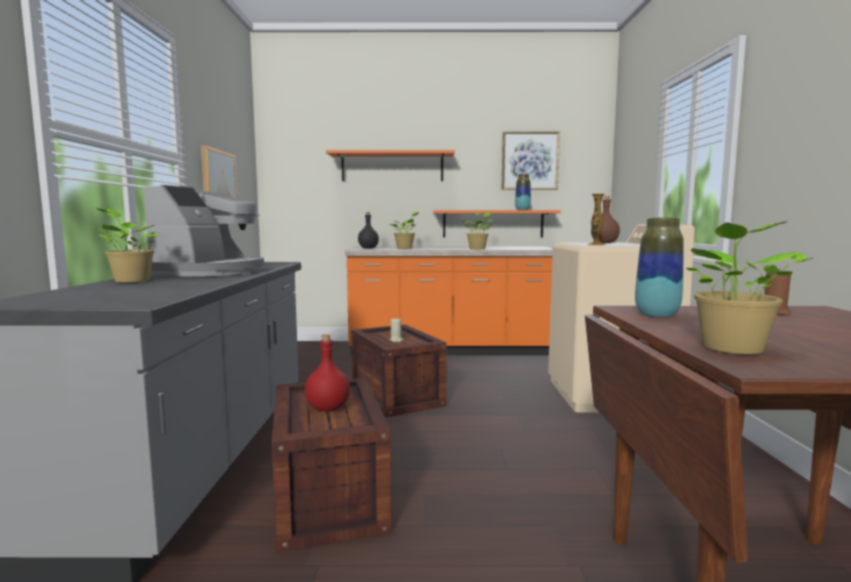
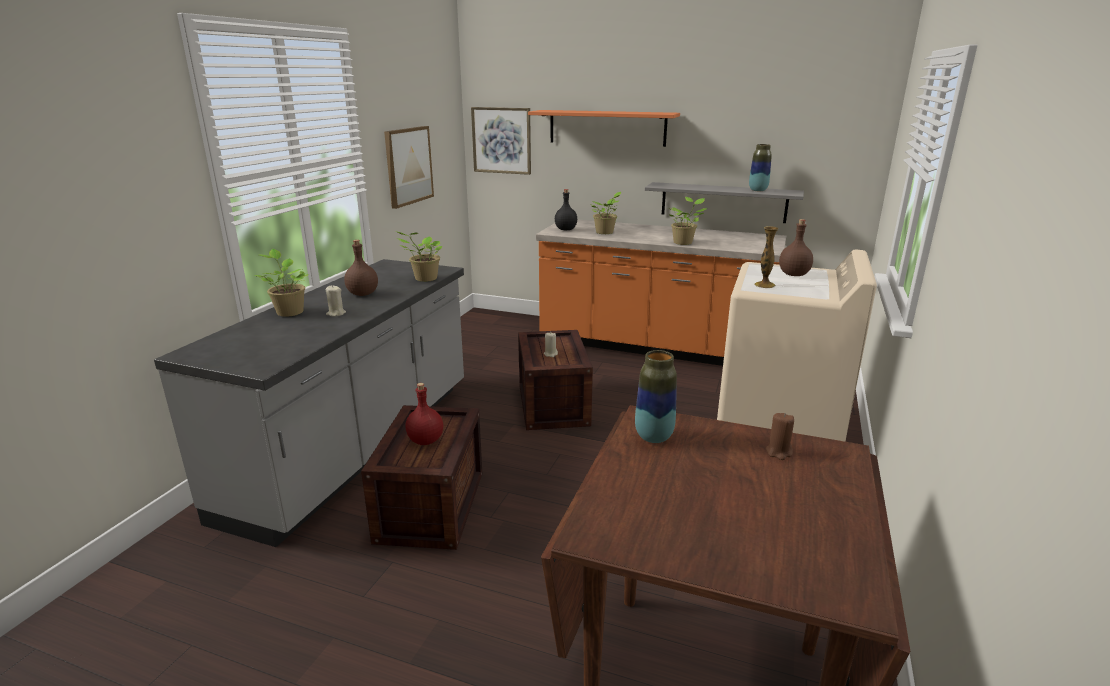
camera: 20 degrees right, 15 degrees up
(194, 279) = (336, 313): none -> beige candle
(211, 272) = (362, 294): coffee machine -> brown bottle
(493, 224) = (723, 202): orange shelf -> grey shelf
(530, 161) = (778, 124): picture -> picture (501, 140)
(731, 349) = (615, 508): potted plant -> potted plant (424, 279)

